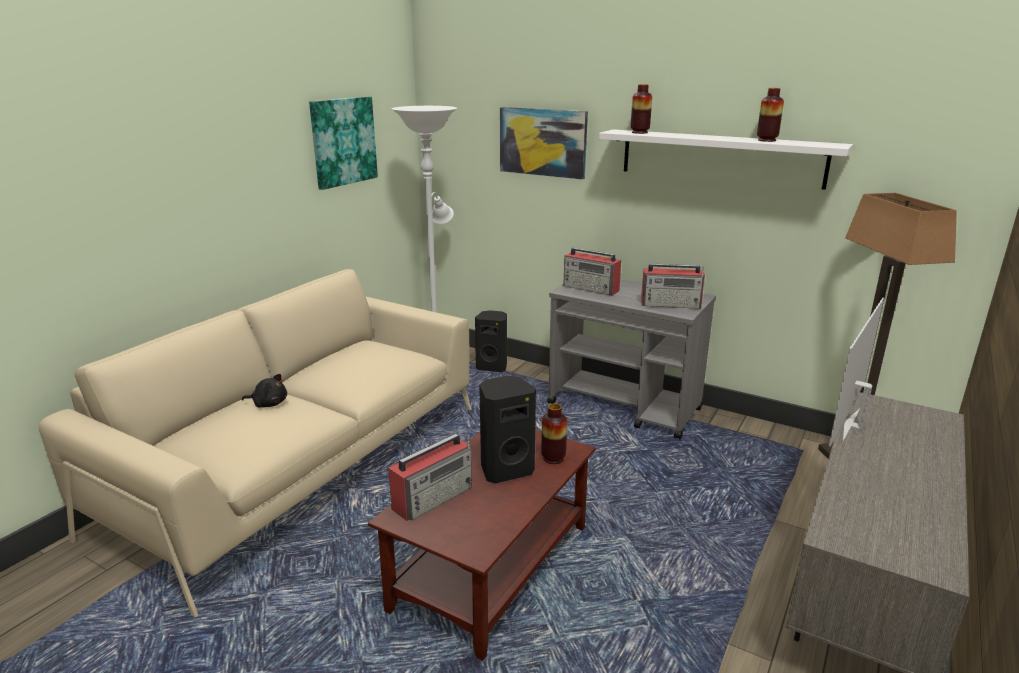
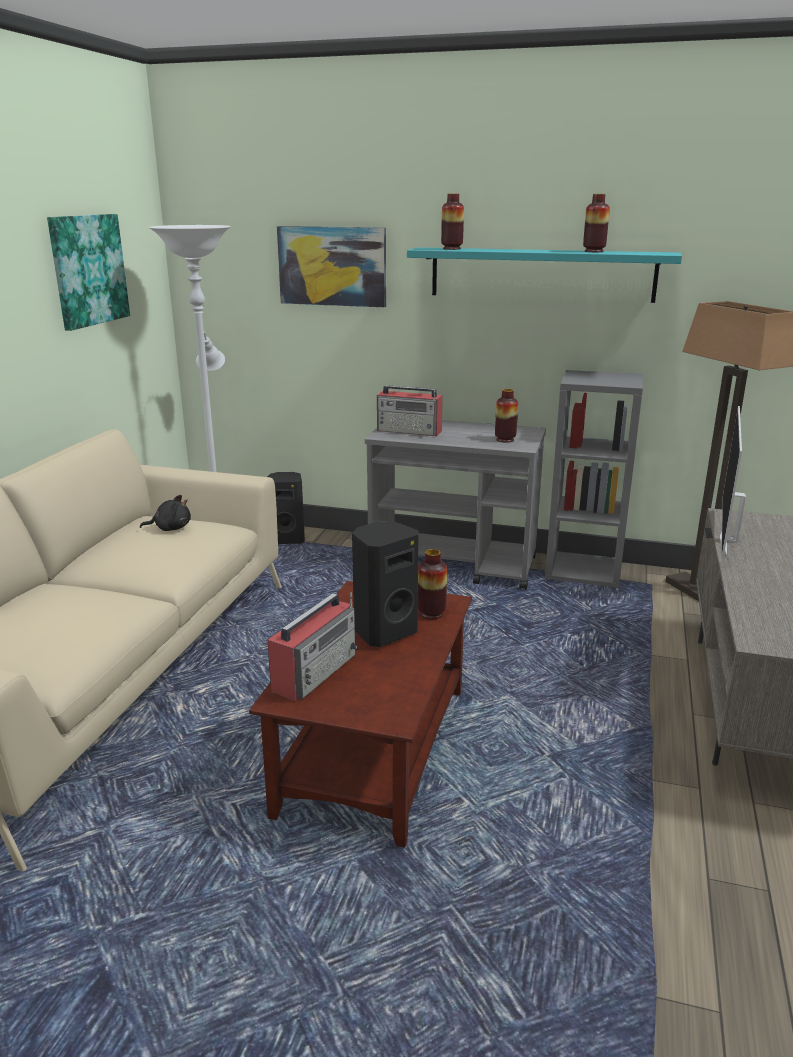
camera: 15 degrees left, 0 degrees up
(269, 404) = (57, 597): black plush toy -> black plush toy (170, 528)
(671, 304) = (505, 440): radio -> vase
(720, 158) = (541, 274): white shelf -> turquoise shelf
(742, 428) = (584, 571): none -> grey bookcase

